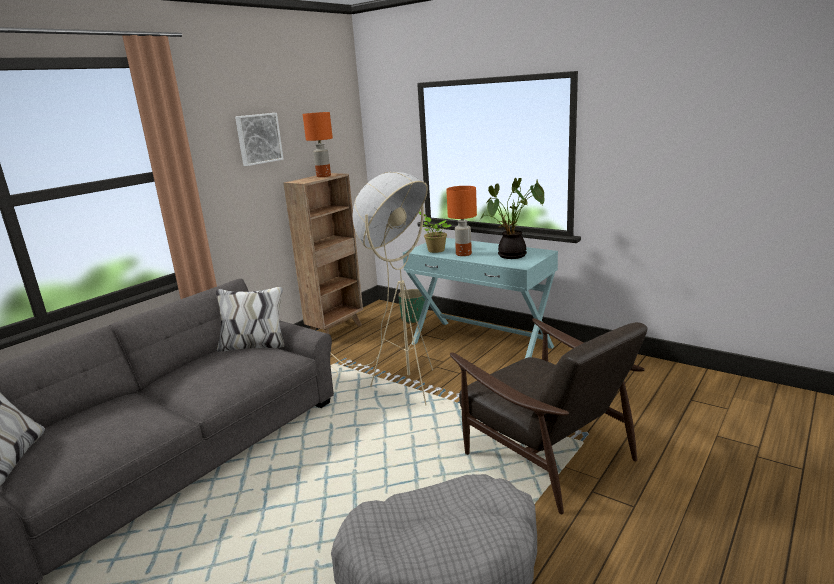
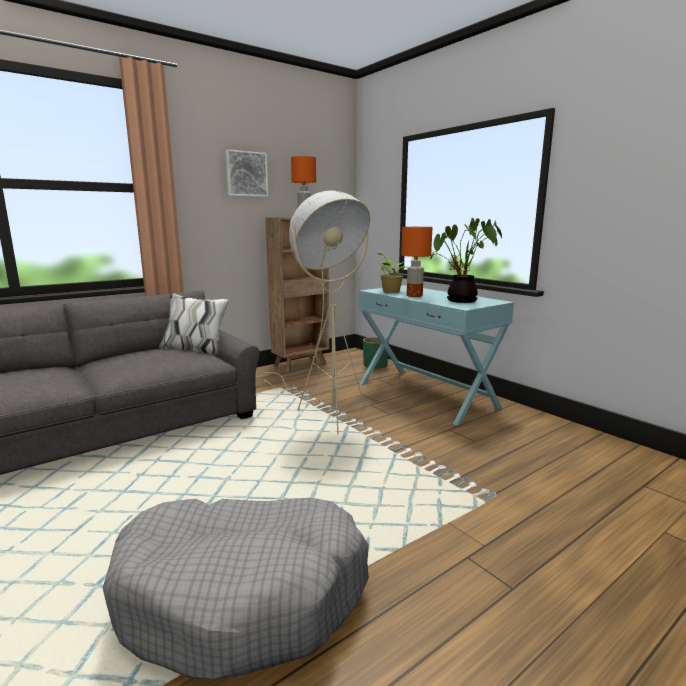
camera: 15 degrees right, 5 degrees down
(545, 453) = (434, 504): brown armchair -> none

